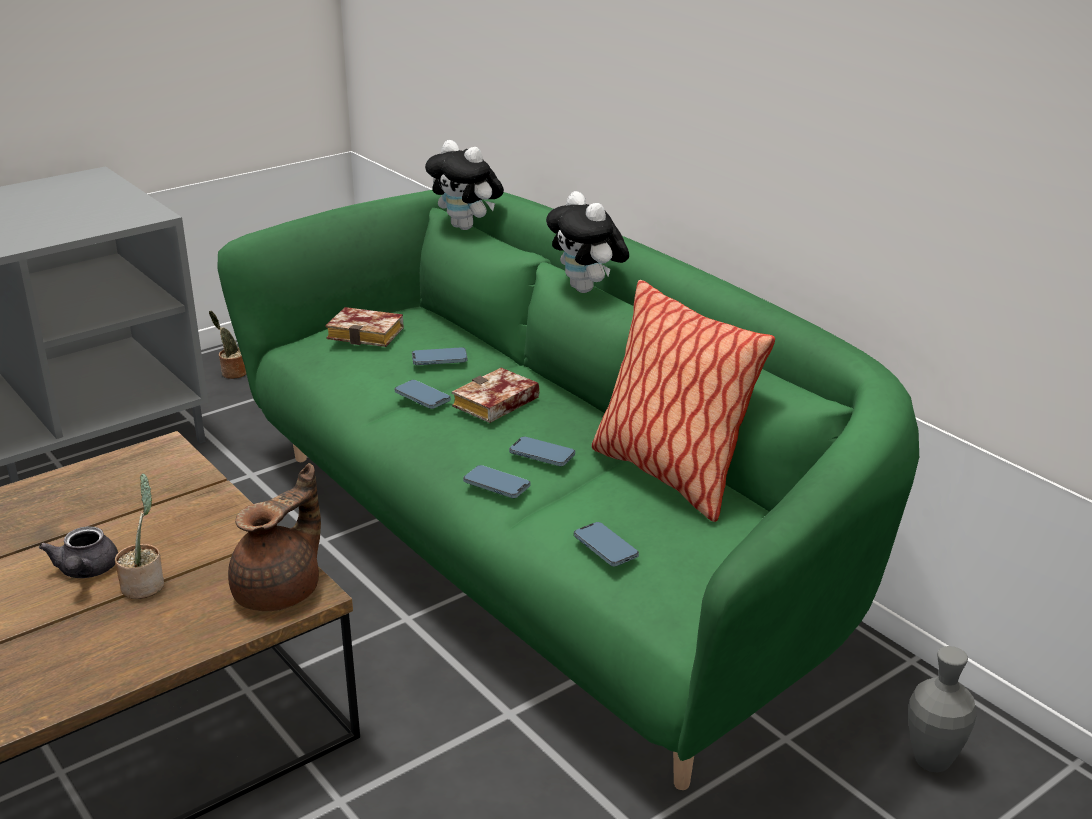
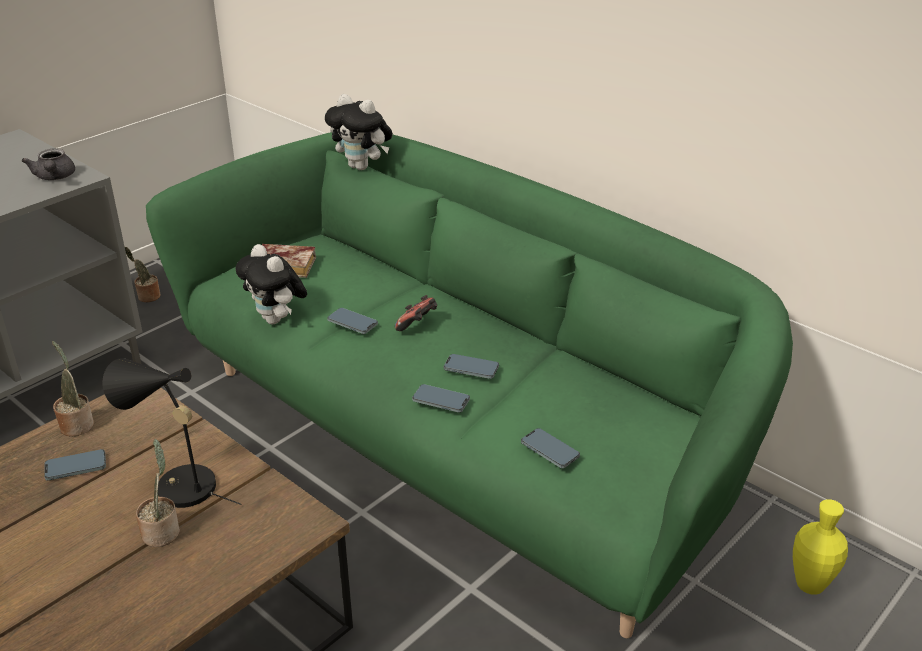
camera: 10 degrees left, 5 degrees up
(85, 571) = (104, 525): grey teapot -> grey teapot (54, 177)
(90, 472) = (76, 424): none -> potted plant
(176, 542) = (177, 486): none -> black table lamp
(281, 591) = (285, 523): brown teapot -> none
(439, 359) = (356, 285): phone -> phone (76, 467)
(495, 405) = (418, 325): book -> game controller
(587, 289) = (485, 221): plush toy -> plush toy (277, 320)
(669, 475) = (581, 377): pillow -> none
(932, 761) = (810, 585): grey vase -> yellow vase

